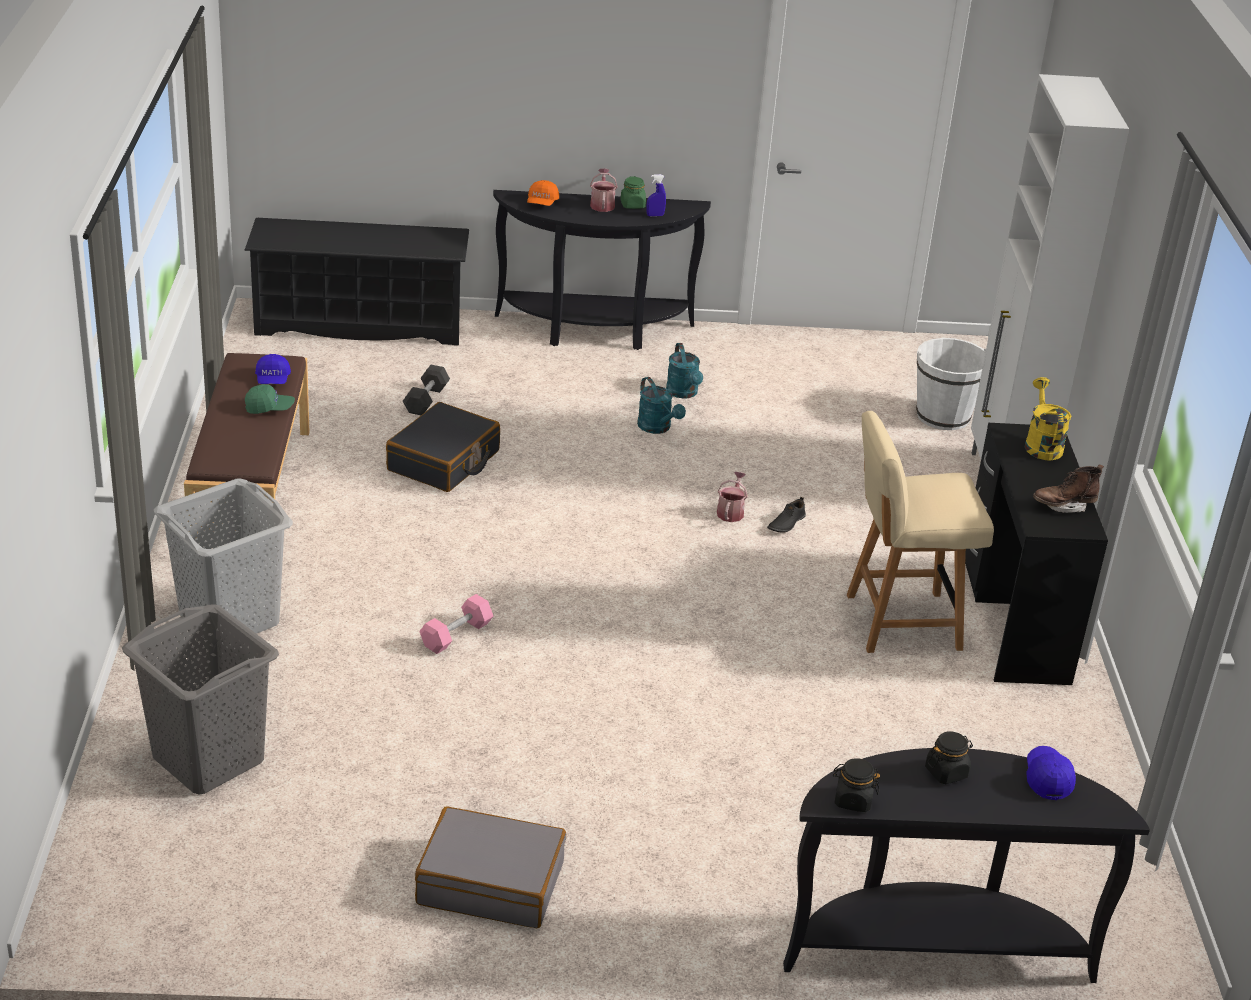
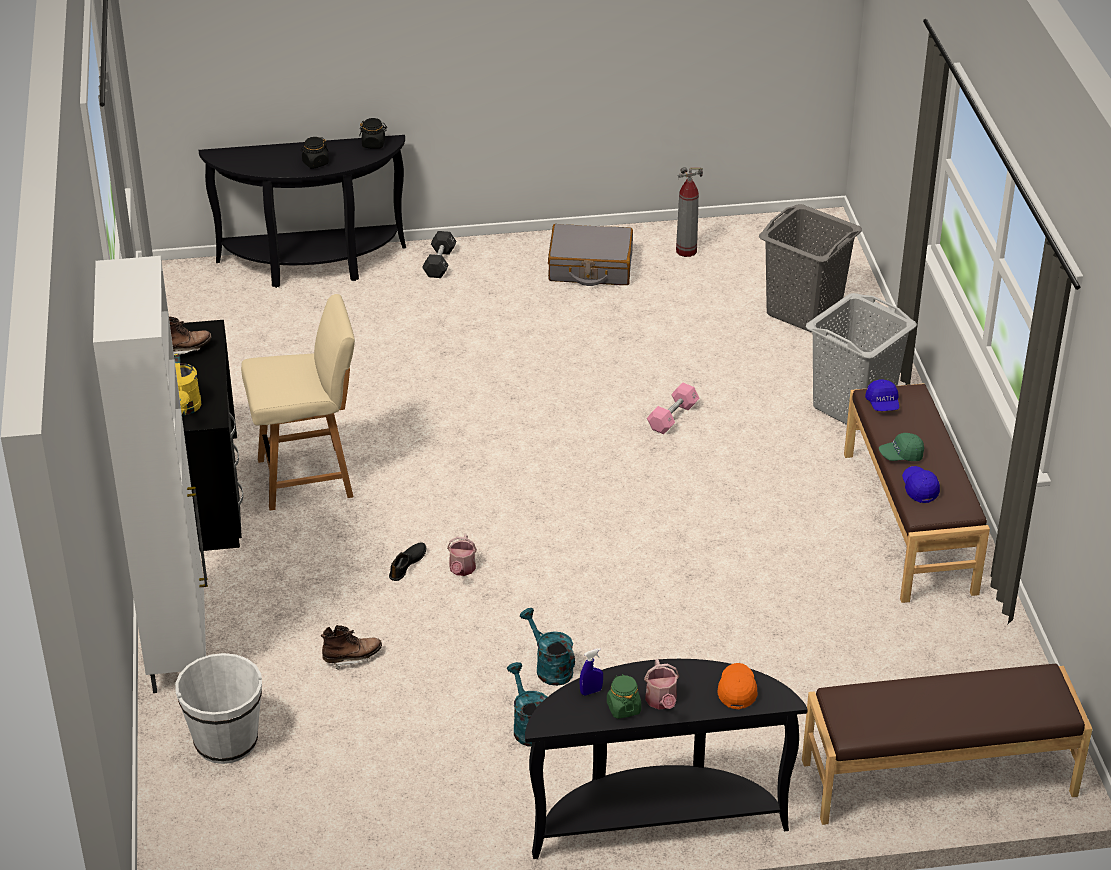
camera: 175 degrees right, 5 degrees up
(328, 894) = (686, 251): none -> fire extinguisher
(360, 324) = (939, 779): black shoe rack -> brown bench
(426, 400) = (807, 667): black dumbbell -> black dumbbell (439, 263)
(444, 461) = (753, 587): black suitcase -> none
(838, 457) = (352, 658): none -> brown boot
(1047, 778) = (253, 166): blue cap -> blue cap (882, 404)

